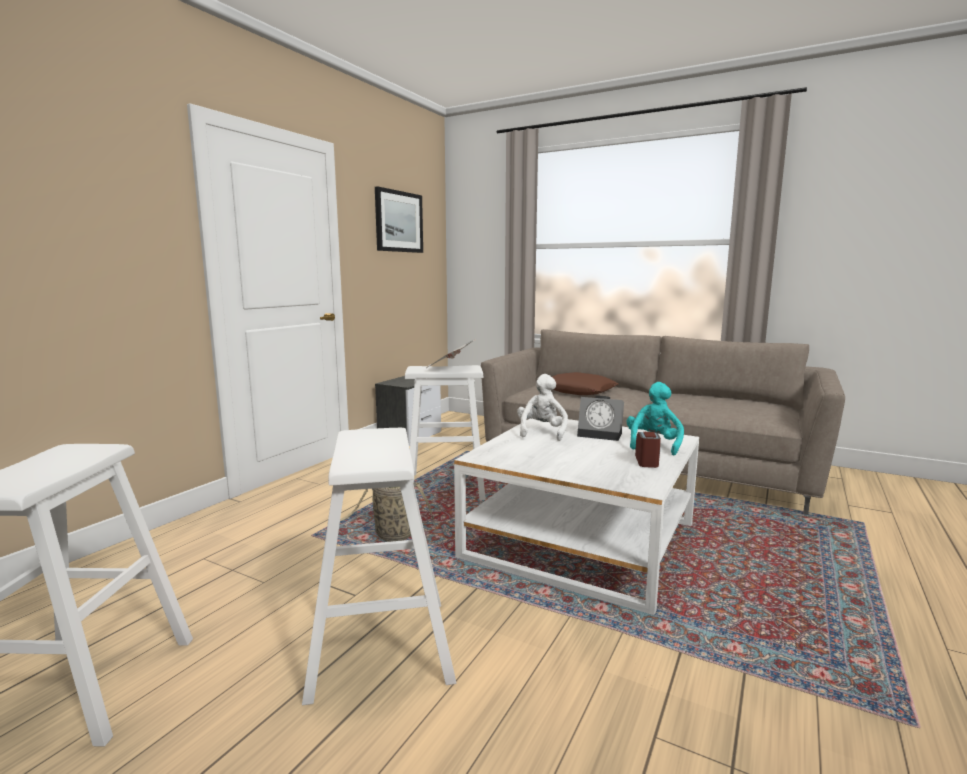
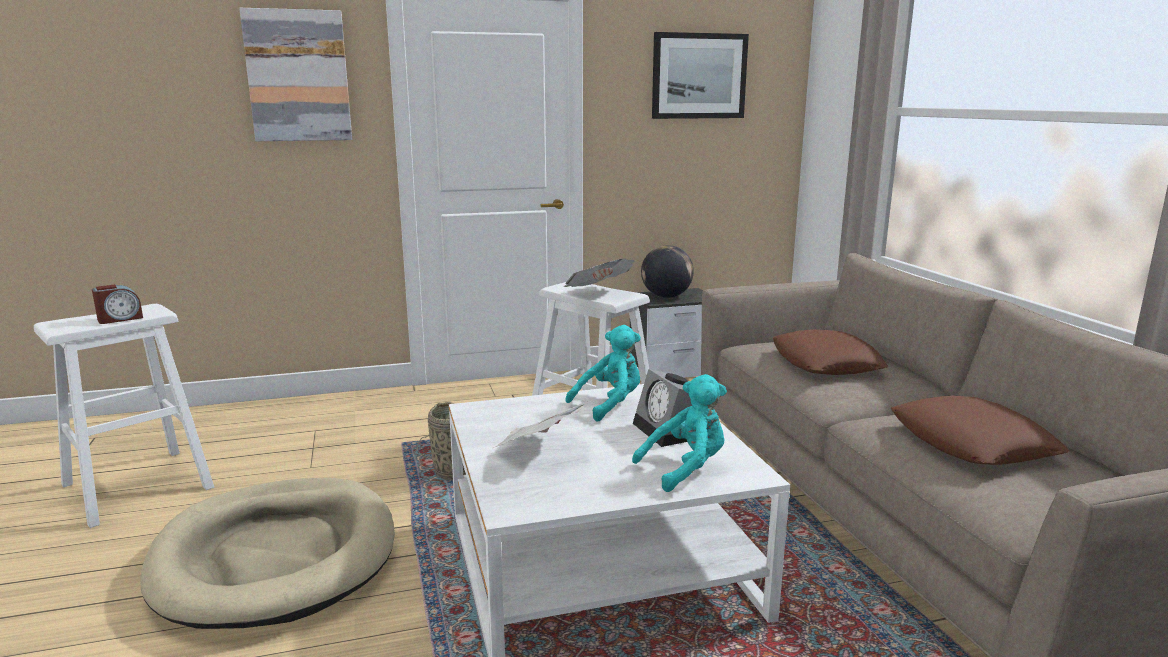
camera: 45 degrees right, 5 degrees up
(107, 188) = (298, 76): none -> picture
(380, 646) = (276, 557): white stool -> beige dog bed
(404, 381) = (666, 296): none -> globe
(541, 432) = (610, 404): white plush toy -> turquoise plush toy
(573, 460) = (540, 448): none -> newspaper
(647, 461) = (609, 484): alarm clock -> alarm clock (120, 319)
(706, 404) = (972, 443): none -> brown pillow

